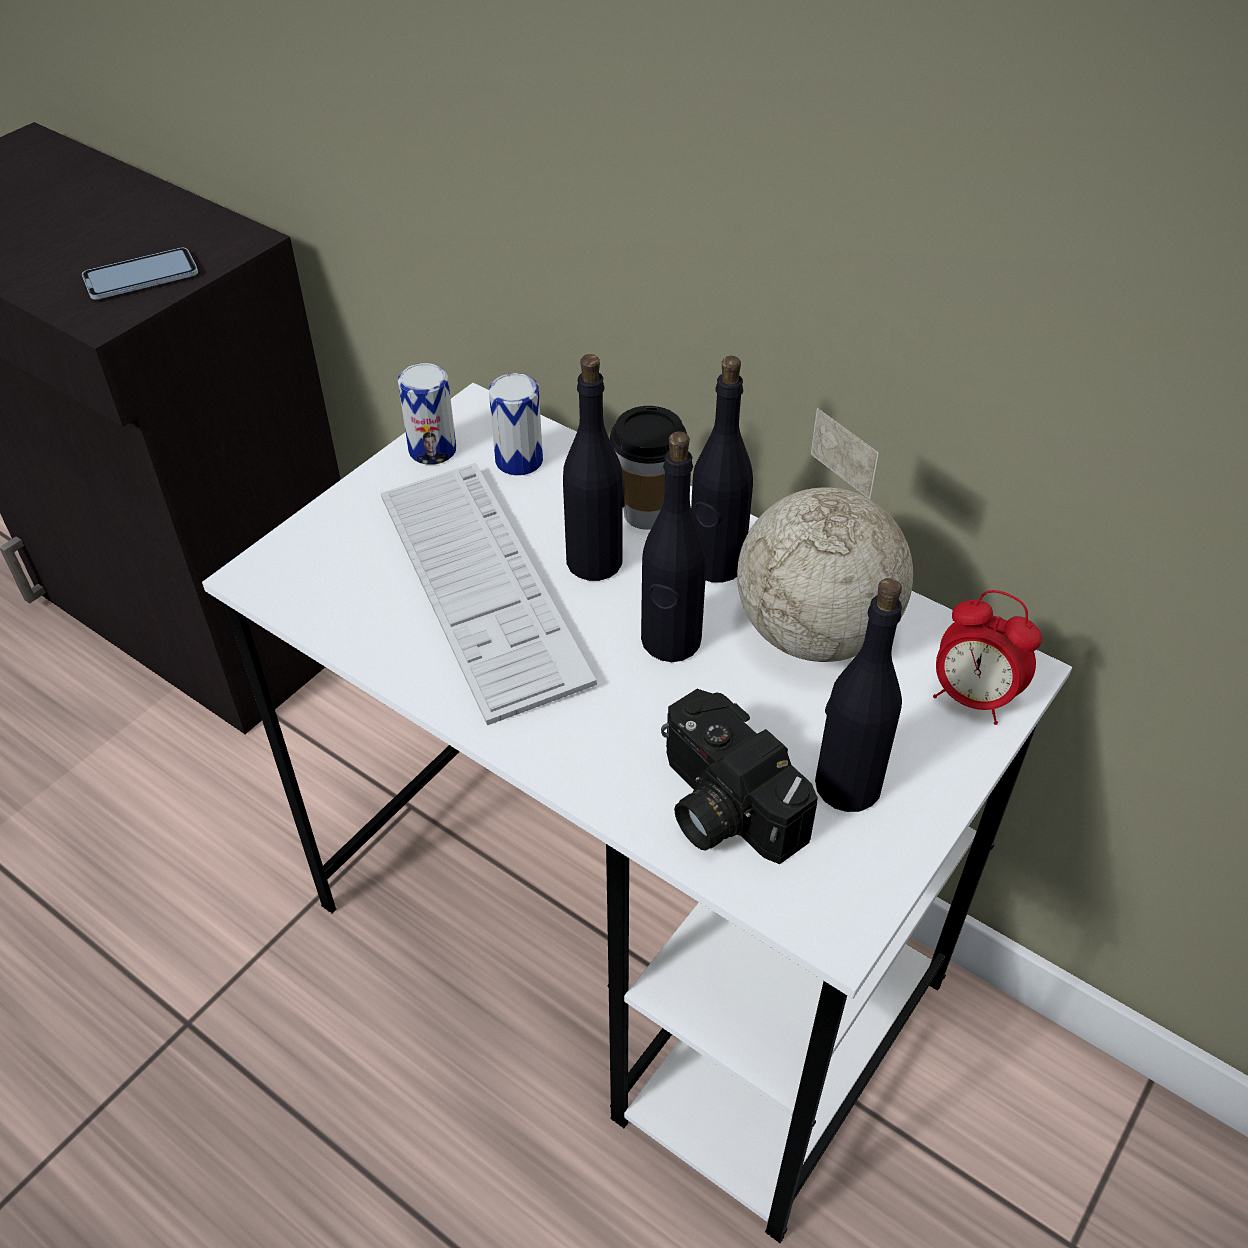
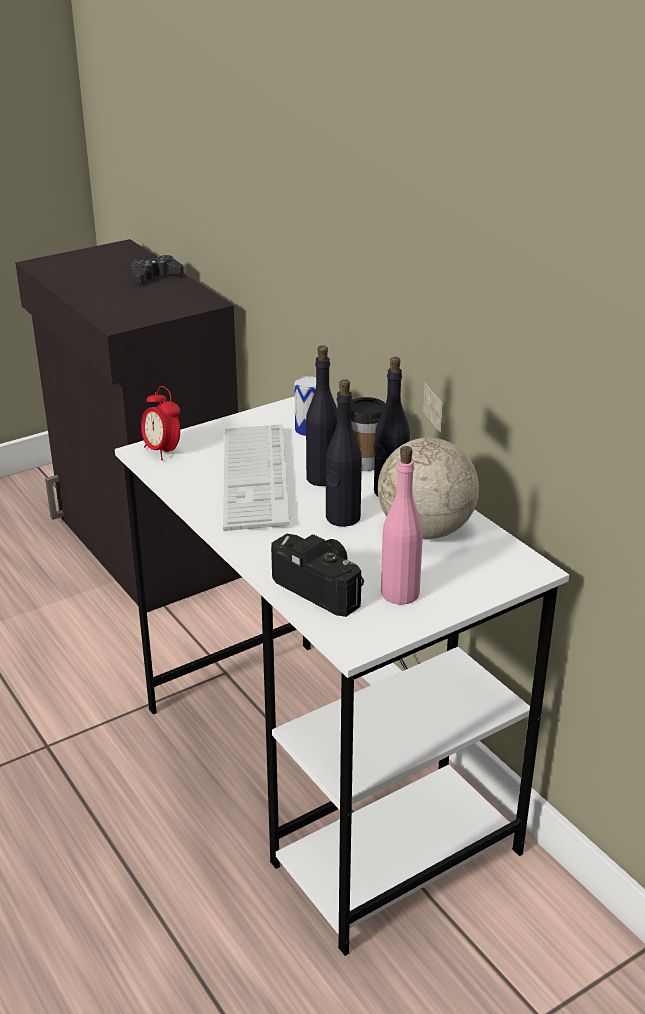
camera: 20 degrees right, 15 degrees down
(120, 198) = (155, 276): none -> black game controller
(141, 276) = (146, 310): phone -> none
(432, 450) = (264, 417): can -> none
(719, 807) = (324, 586): camera -> camera turned 150 degrees clockwise
(847, 785) = (399, 593): black bottle -> pink bottle
(972, 698) = (498, 574): alarm clock -> alarm clock (162, 451)

